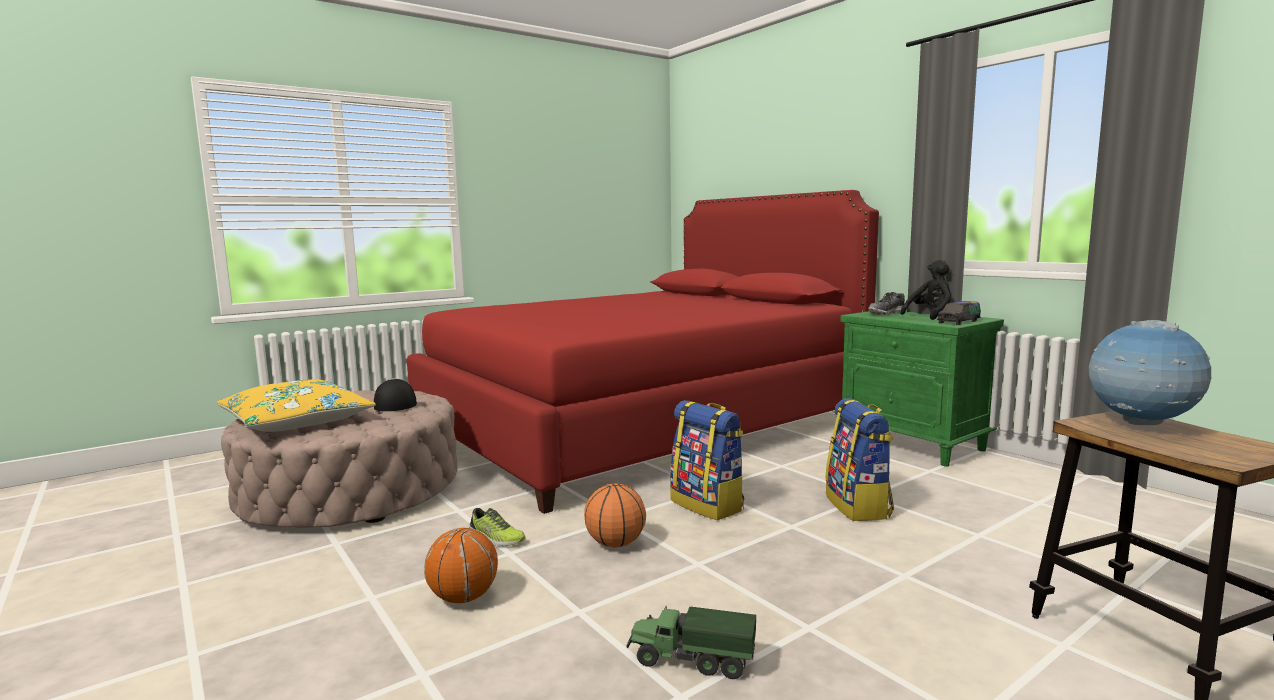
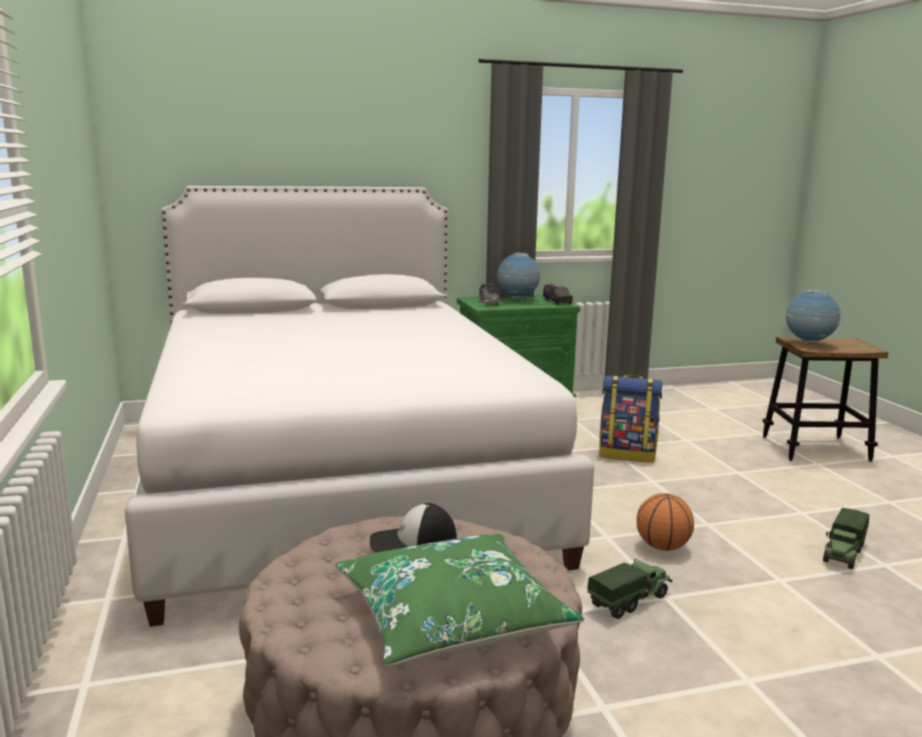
camera: 70 degrees left, 5 degrees up
(297, 421) = (451, 617): yellow pillow -> green pillow
(463, 598) = (754, 628): basketball -> none
(495, 538) = (630, 601): shoe -> toy truck
(641, 424) = (339, 479): red bed -> white bed
(708, 505) = (597, 498): backpack -> none
(930, 315) = (517, 299): black plush toy -> globe

